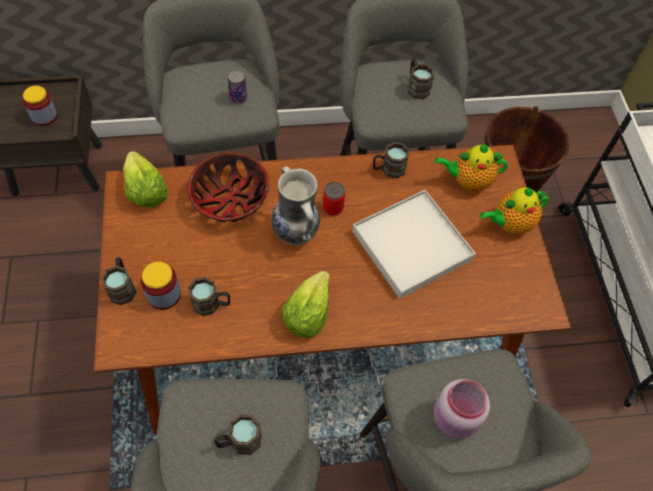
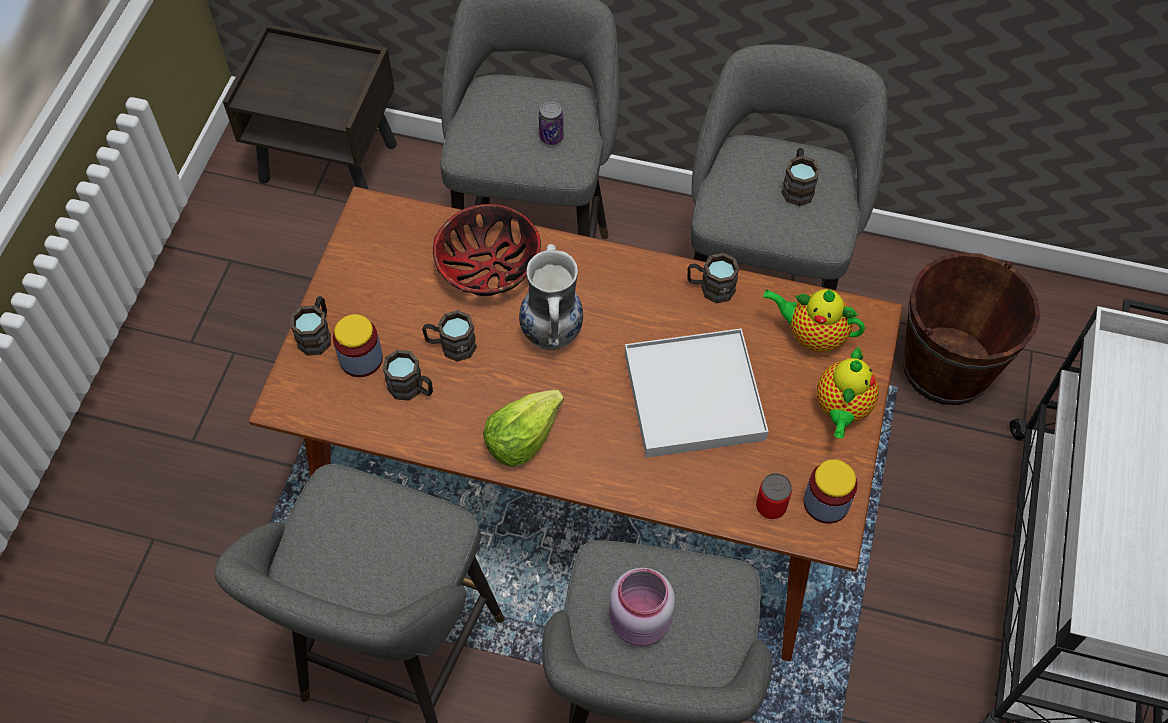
camera: 25 degrees right, 0 degrees up
(44, 116) = (321, 90): jar -> jar (826, 502)
(145, 190) = (390, 225): lettuce -> none
(239, 441) = (373, 555): brown mug -> brown mug (451, 346)
(333, 208) = (613, 316): can -> can (771, 506)
(510, 224) = (841, 409): teapot -> teapot turned 75 degrees counterclockwise

